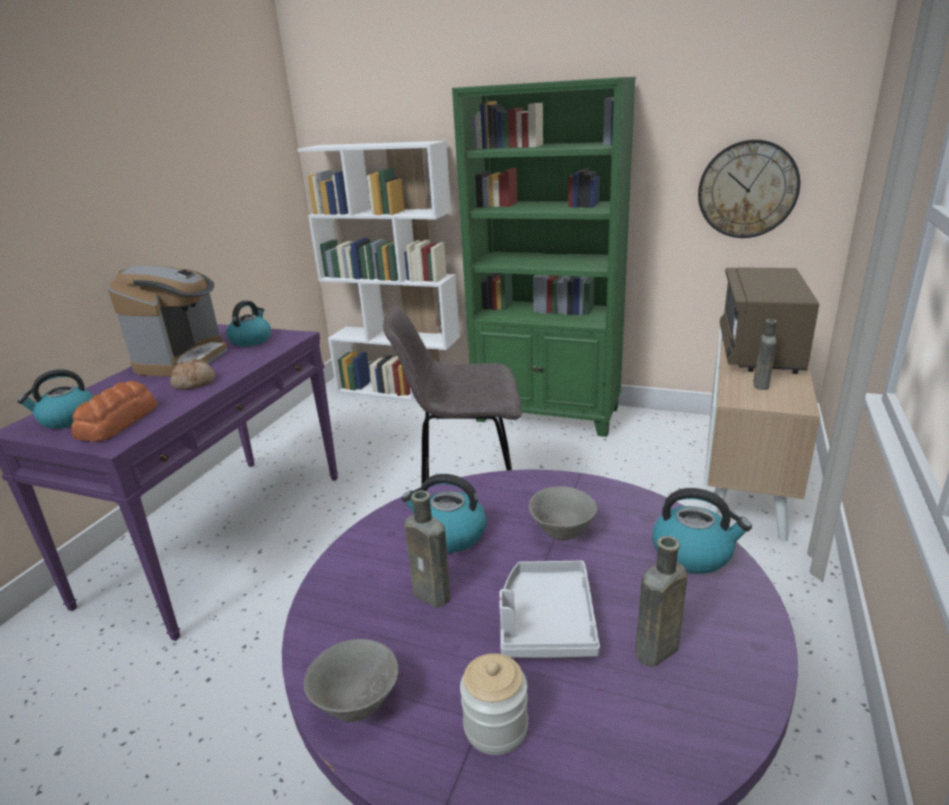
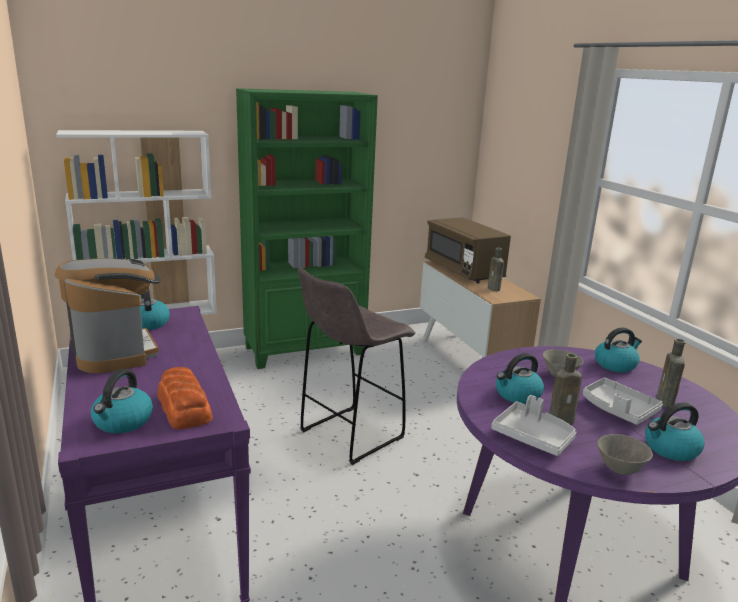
camera: 45 degrees left, 5 degrees down
(194, 382) = (179, 364): bread -> none
(353, 596) = (533, 437): none -> grey tray
(496, 727) = (670, 449): jar -> kettle
(747, 189) = (421, 169): wall clock -> none

